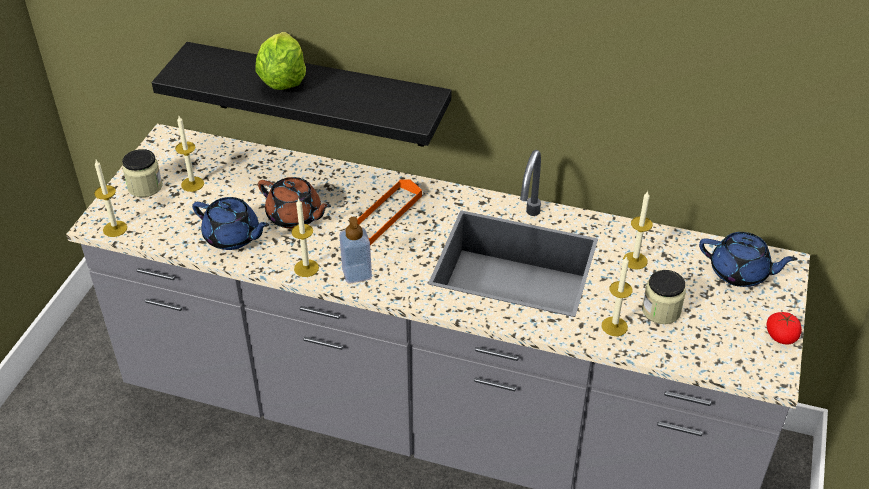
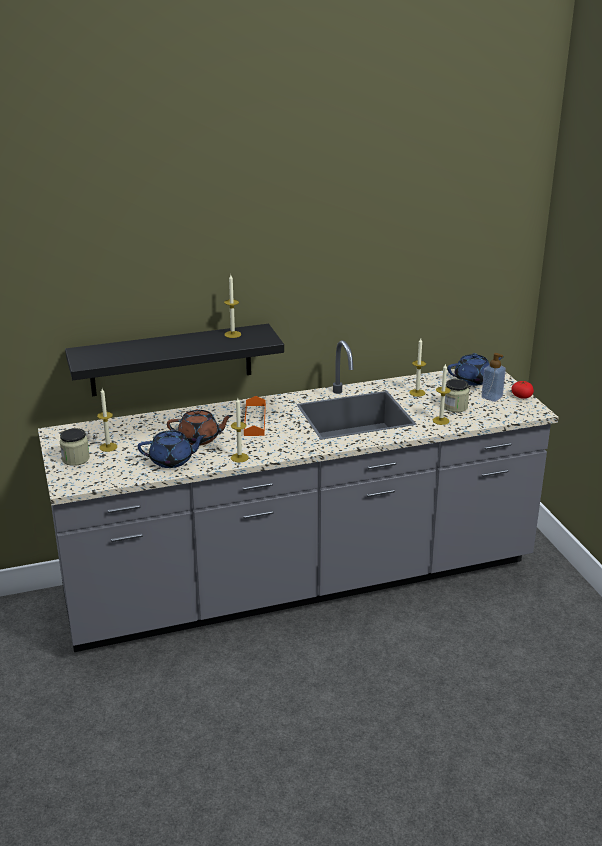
camera: 35 degrees left, 15 degrees down
(115, 229) = (83, 484): candle -> candle (232, 334)
(282, 80) = (160, 347): lettuce -> none
(357, 273) = (273, 449): soap dispenser -> soap dispenser (491, 397)

